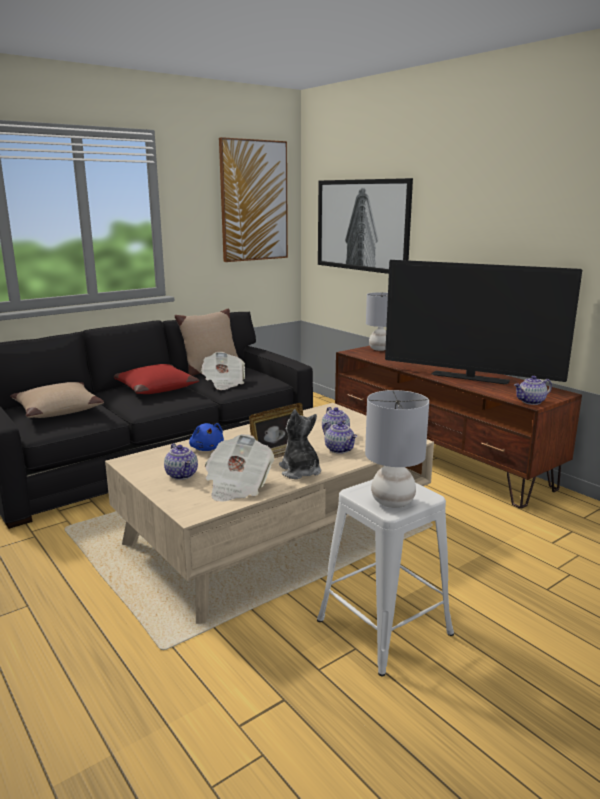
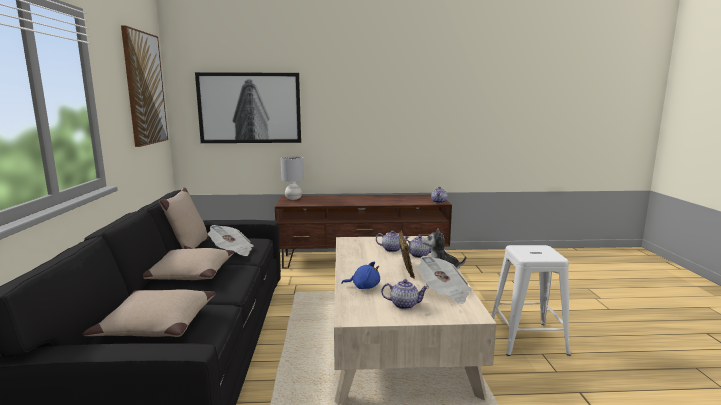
camera: 55 degrees left, 5 degrees down
(155, 388) = (190, 274): red pillow -> beige pillow
(392, 502) = (546, 254): grey table lamp -> none
(470, 378) = (385, 200): television -> none

